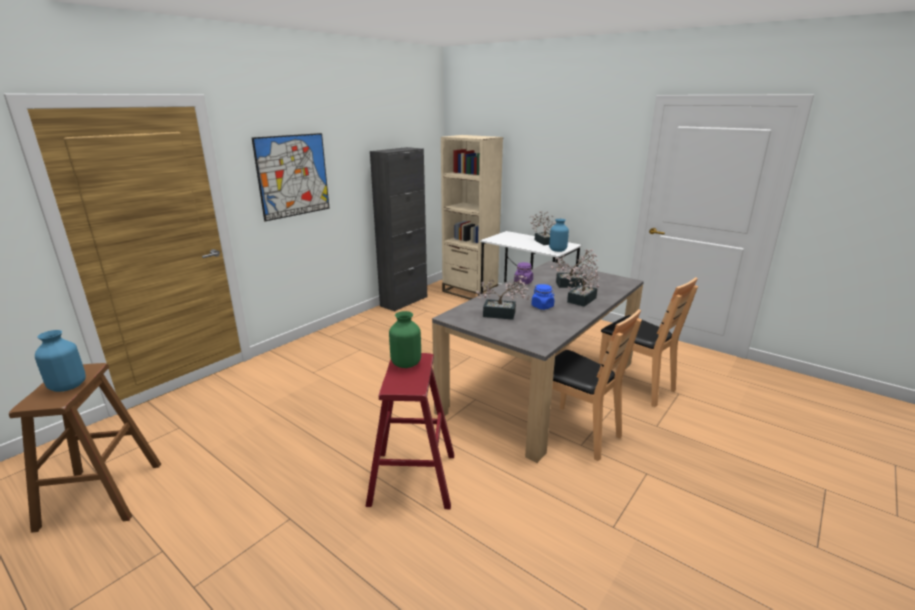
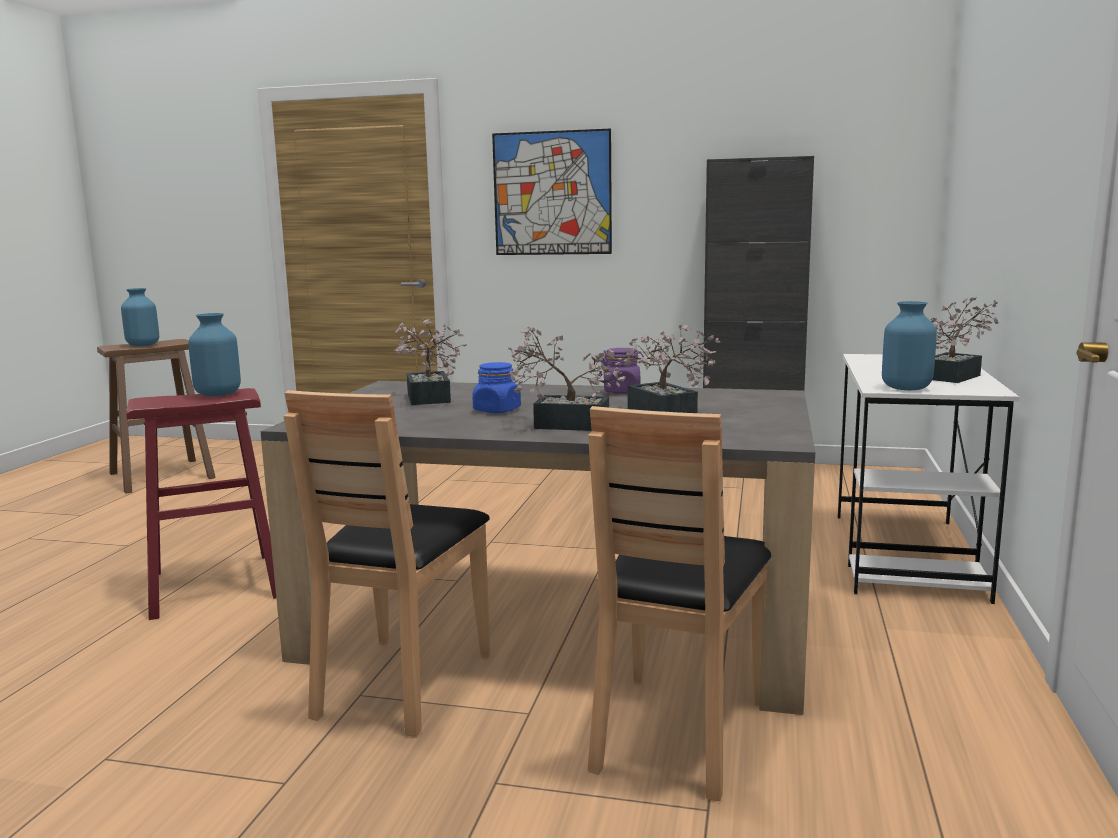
camera: 65 degrees right, 10 degrees down
(406, 363) = (218, 394): green vase -> blue vase
(469, 292) = (893, 496): beige bookcase -> none

